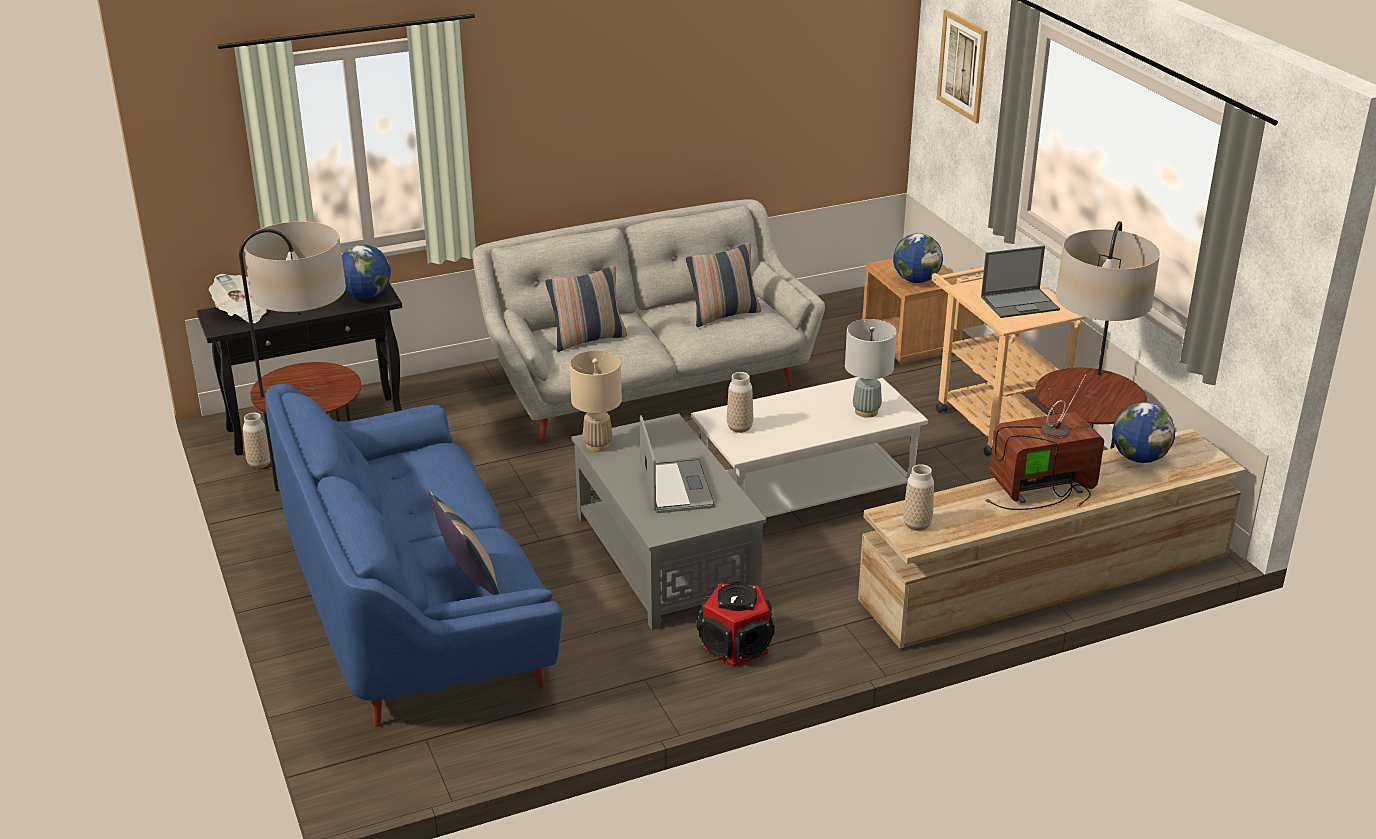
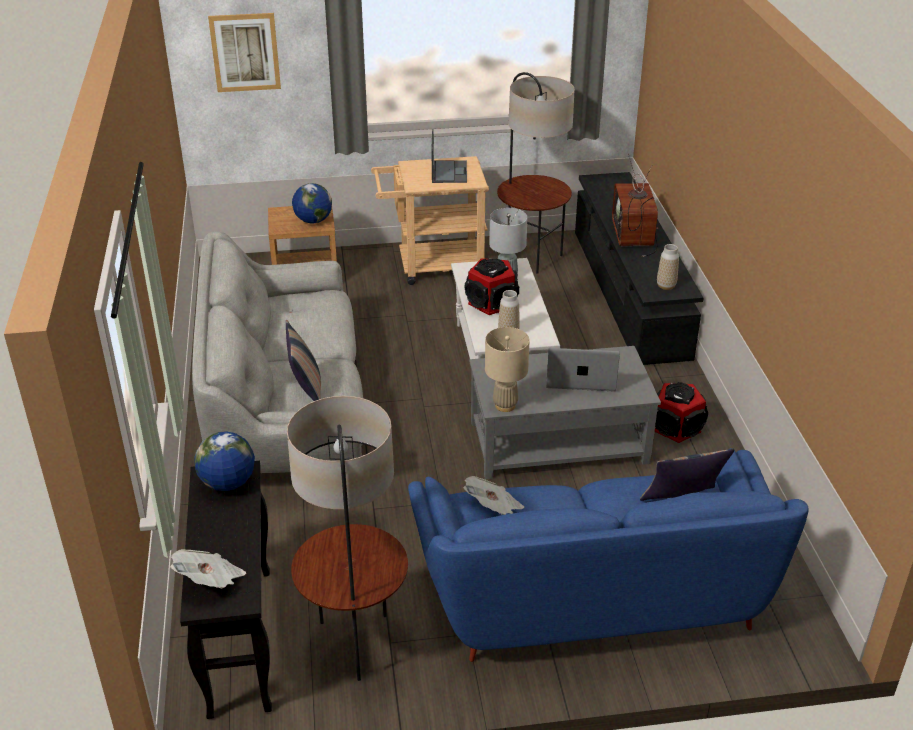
camera: 75 degrees left, 5 degrees up
(259, 464) = (298, 692): vase -> none
(427, 464) = (493, 508): none -> newspaper
(723, 315) = (306, 315): pillow -> none
(801, 409) = (492, 303): none -> speaker
(1045, 579) = (629, 292): beige tv stand -> black tv stand
(1139, 458) = (608, 198): globe -> none

